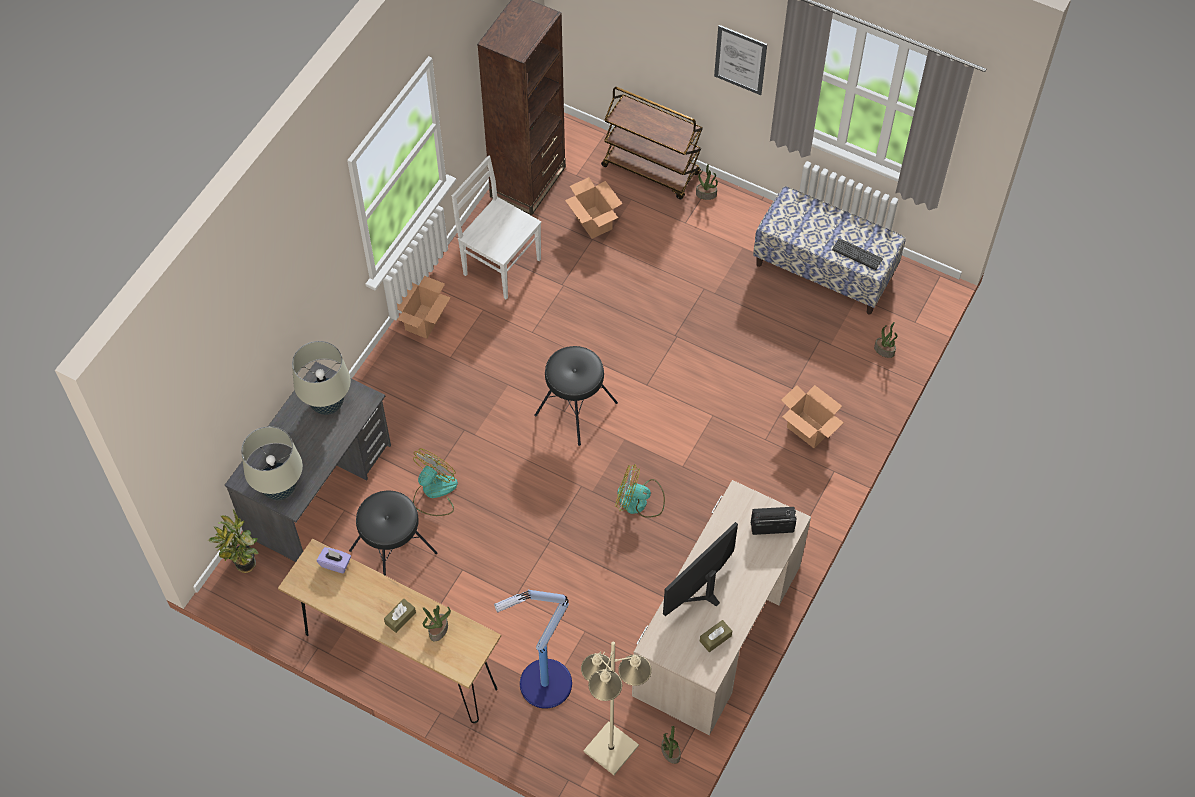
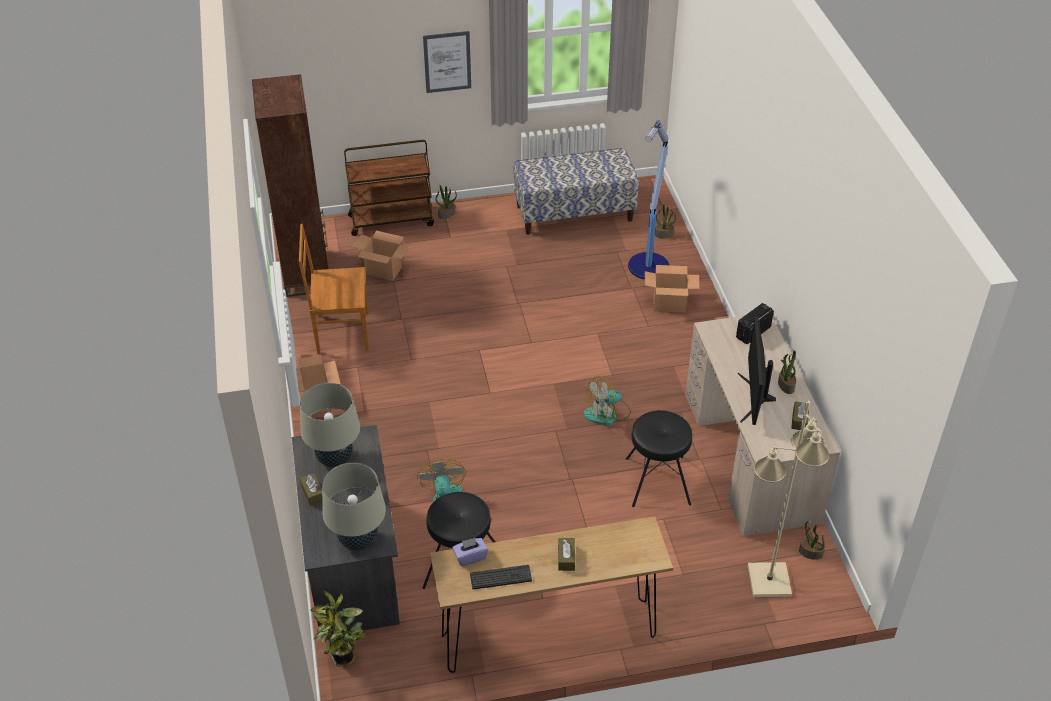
camera: 40 degrees left, 15 degrees down
(285, 423) = (312, 493): none -> brown tissue box
(438, 629) = (604, 545): potted plant -> potted plant (785, 385)
(500, 265) = (340, 333): white chair -> brown chair
(543, 685) = (674, 574): floor lamp -> floor lamp (648, 267)
(575, 408) = (496, 386): black stool -> black stool (657, 481)
(857, 254) = (606, 172): keyboard -> keyboard (500, 577)

